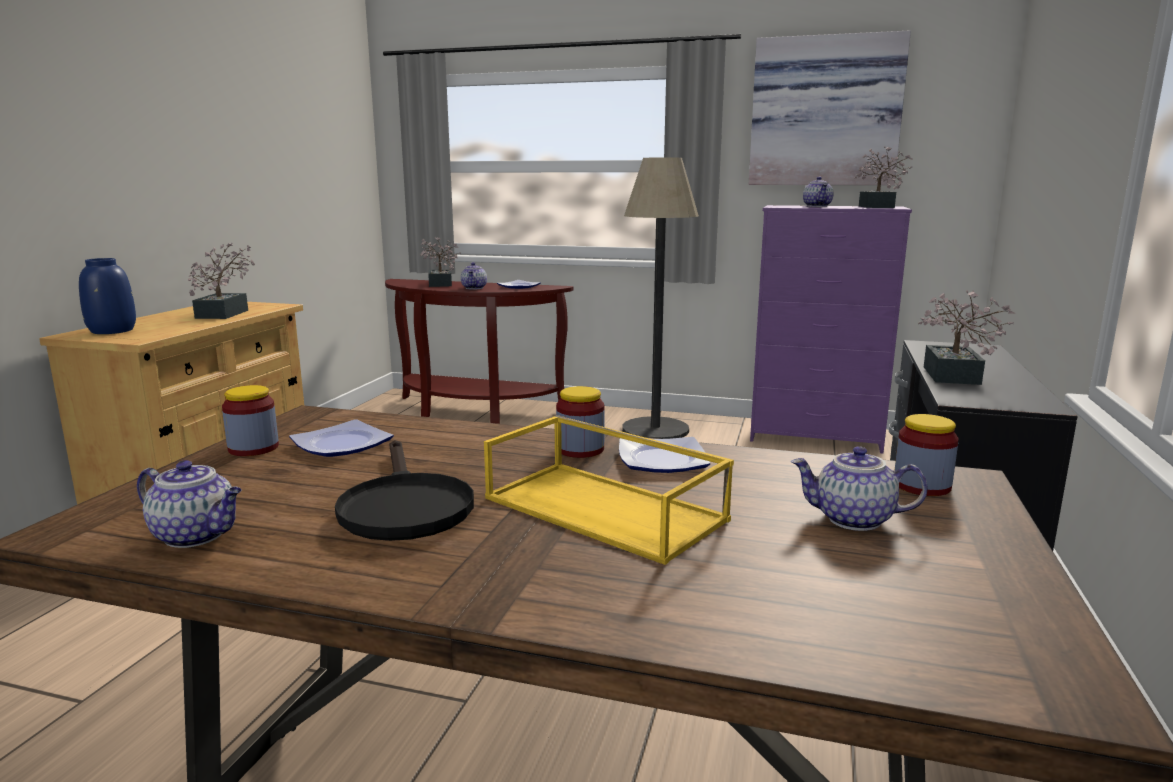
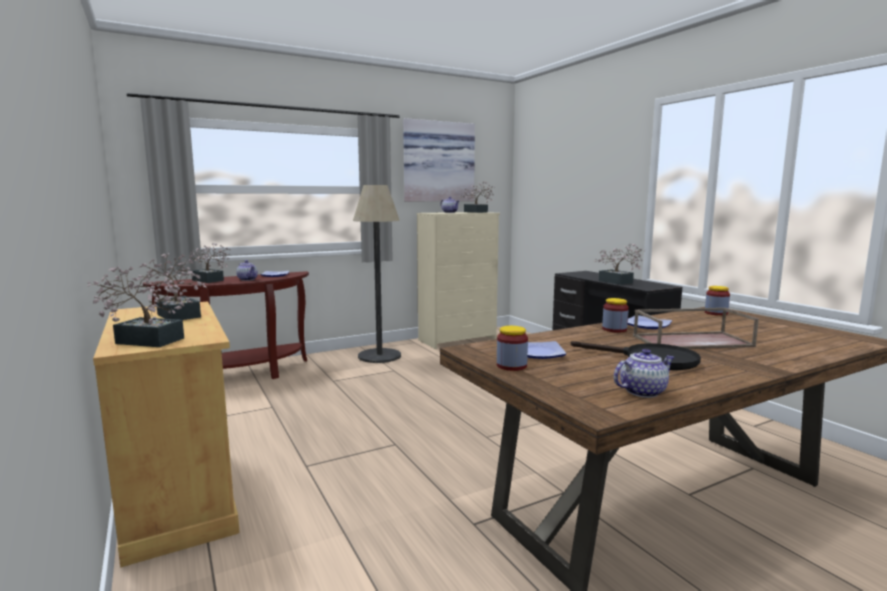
camera: 45 degrees left, 5 degrees down
(113, 331) = (144, 340): blue vase -> potted plant
(607, 509) = (692, 341): yellow tray -> brown tray
(816, 437) = (458, 340): purple dresser -> beige dresser
(852, 520) = (738, 325): teapot -> none

